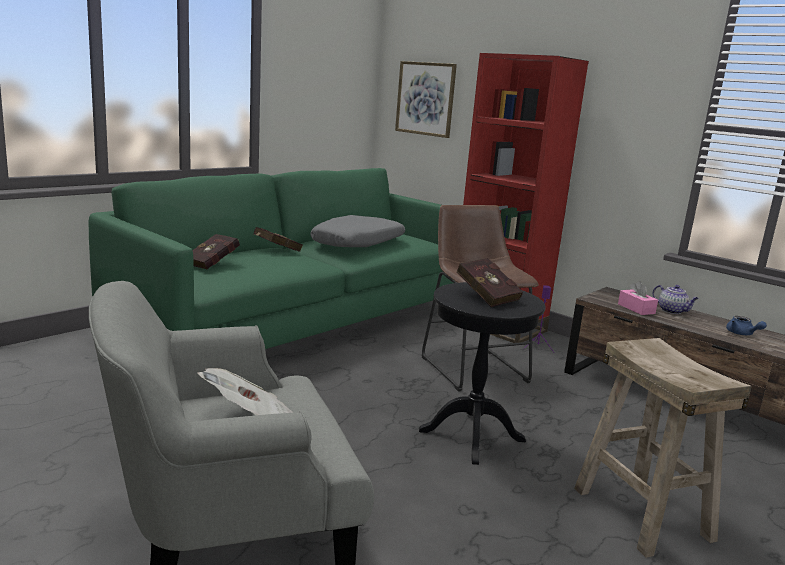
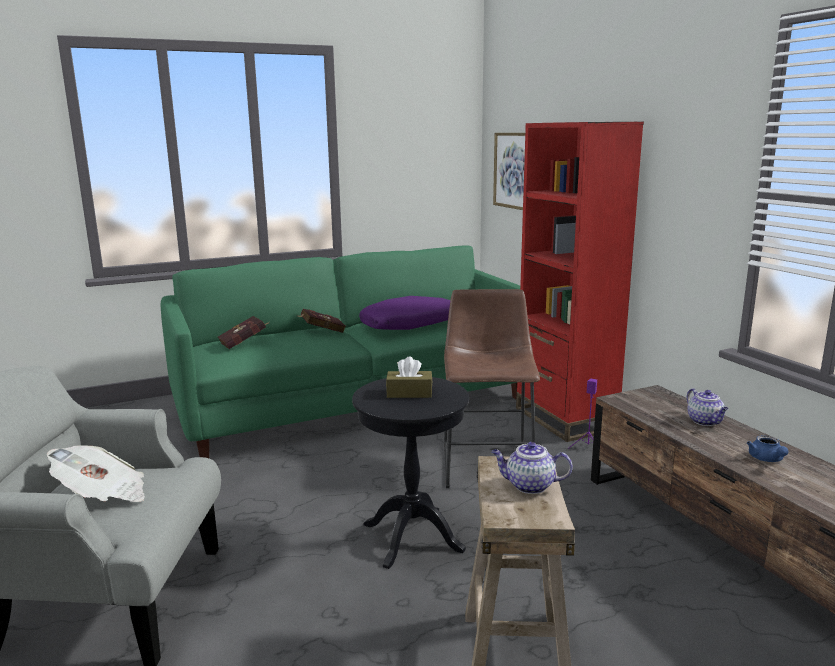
camera: 25 degrees right, 0 degrees up
(358, 243) = (411, 325): grey pillow -> purple pillow
(485, 296) = (409, 393): red book -> brown tissue box
(636, 309) = (657, 415): pink tissue box -> none
(673, 360) = (529, 486): none -> teapot

